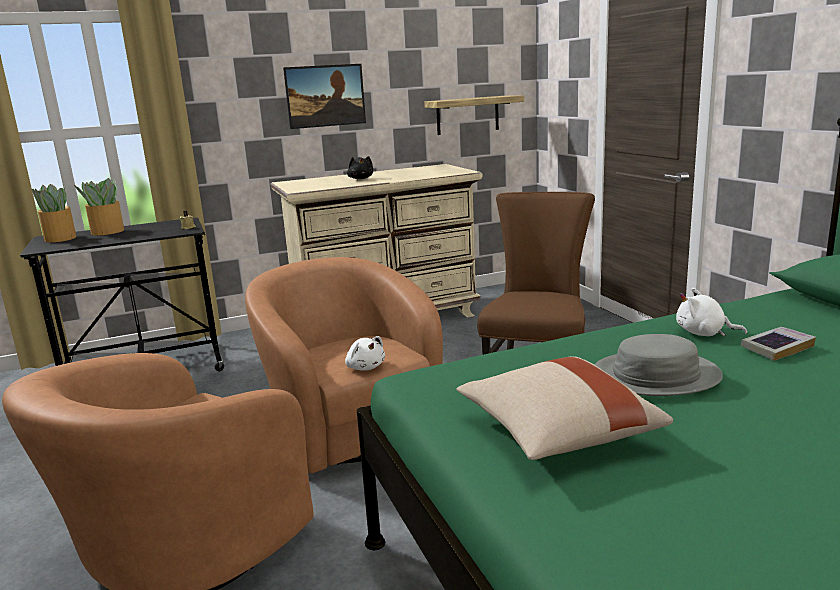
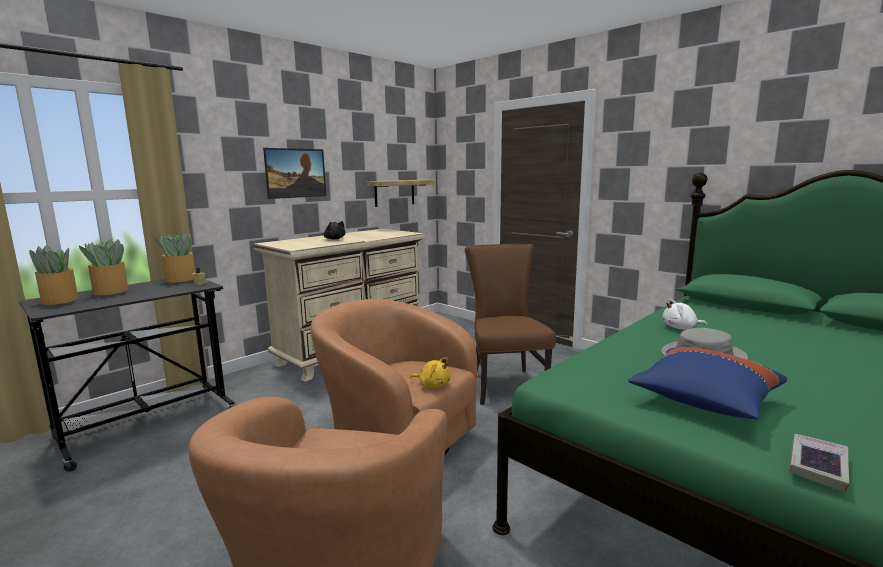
camera: 25 degrees left, 5 degrees down
(178, 222) = (180, 279): none -> potted plant
(365, 367) = (433, 385): white plush toy -> yellow plush toy
(557, 432) = (704, 402): beige pillow -> blue pillow
(777, 348) = (732, 331): book -> book (817, 466)

